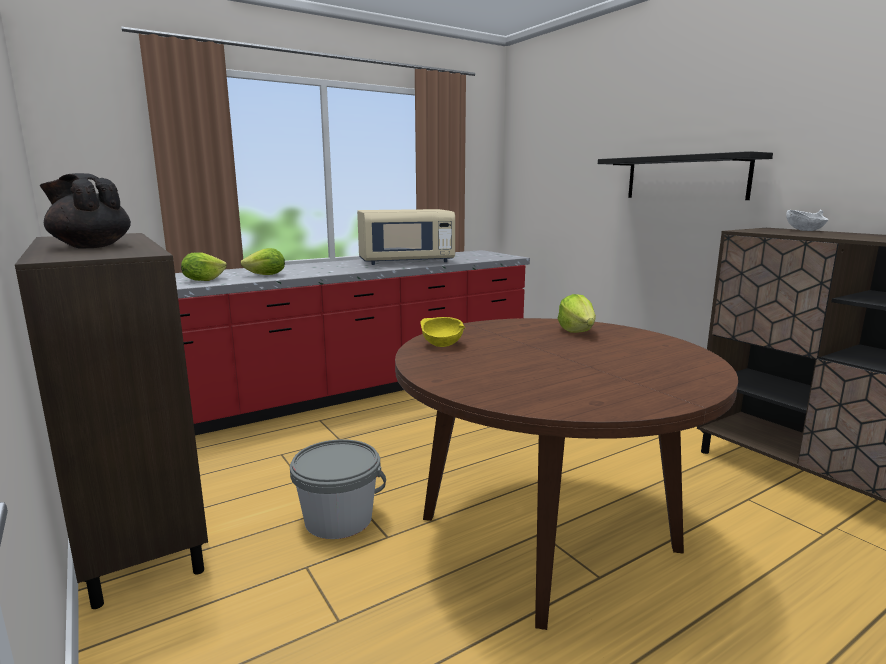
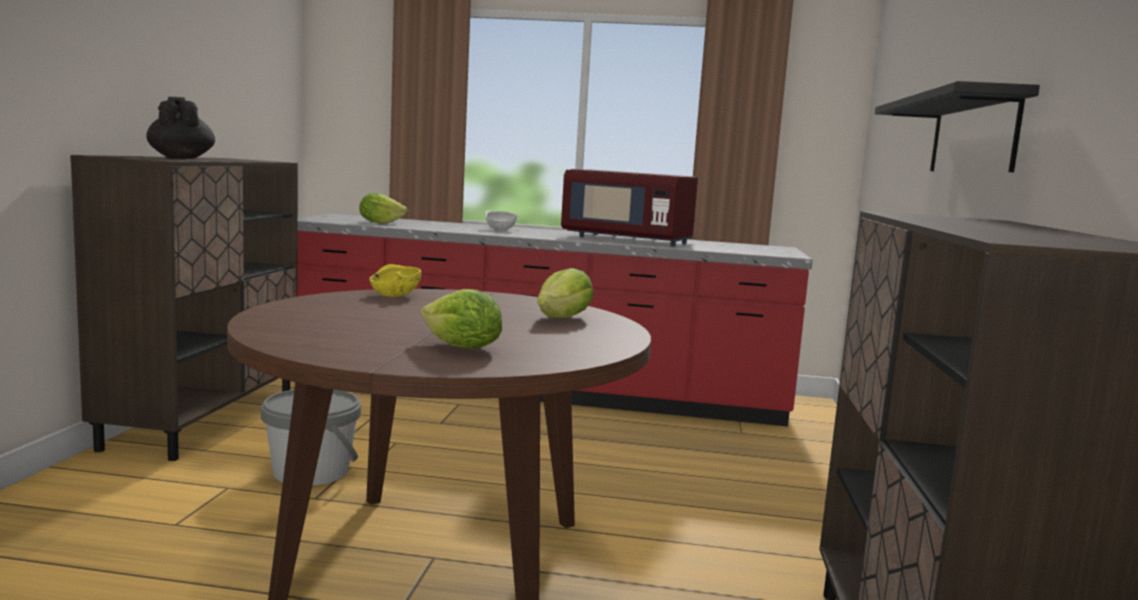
camera: 40 degrees right, 5 degrees down
(266, 275) = (442, 228): lettuce -> lettuce (461, 348)
(406, 262) = (627, 240): beige microwave -> red microwave
(805, 230) = (1005, 223): white bowl -> white bowl (500, 230)

